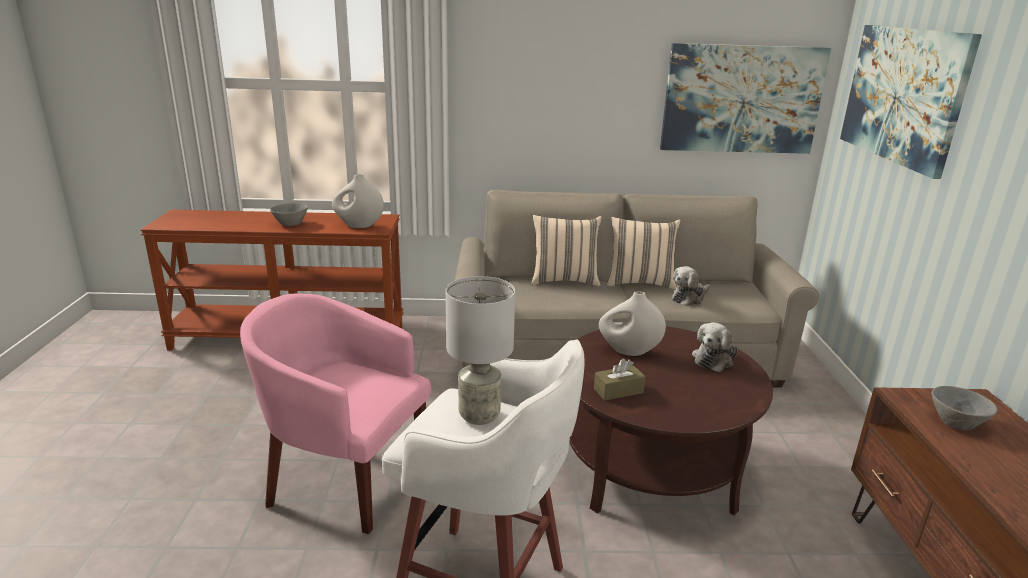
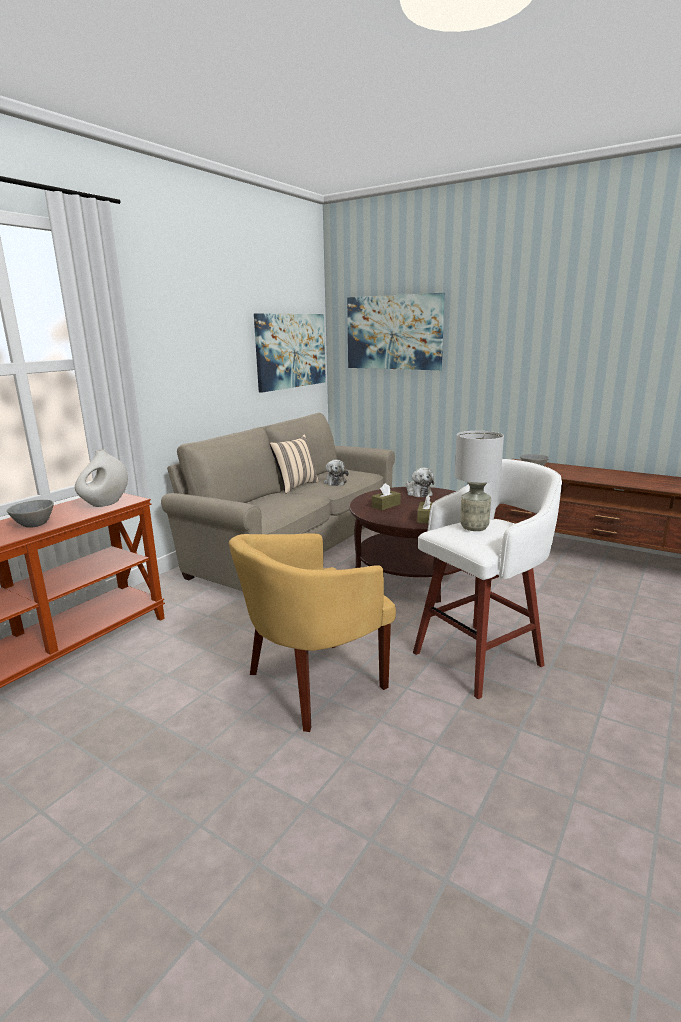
camera: 55 degrees left, 5 degrees down
(344, 480) = (313, 684): pink armchair -> yellow armchair
(564, 280) = (258, 500): beige pillow -> none
(629, 351) = (386, 505): white vase -> brown tissue box

